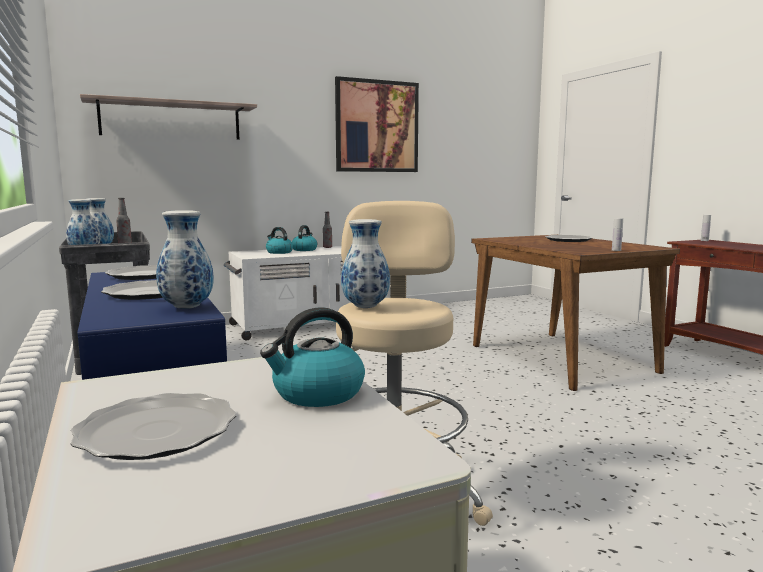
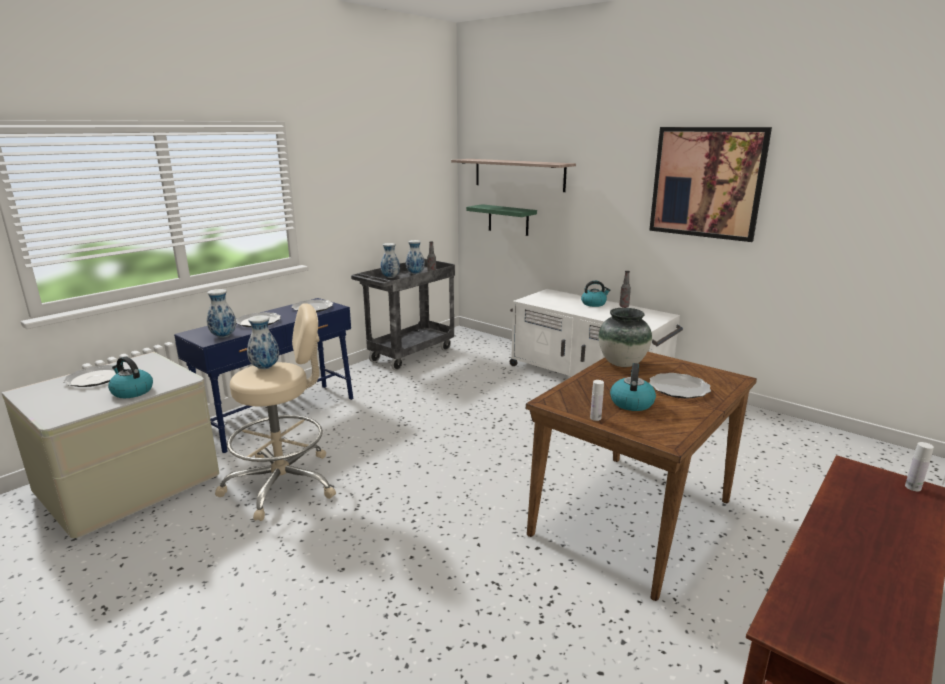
camera: 65 degrees right, 10 degrees up
(159, 177) = (508, 220): none -> green shelf
(279, 252) = (564, 301): kettle -> kettle (631, 403)
(511, 241) = (621, 363): none -> vase

